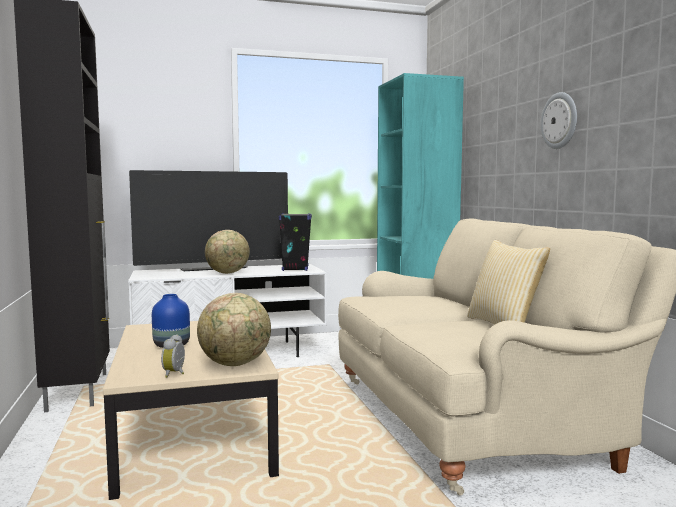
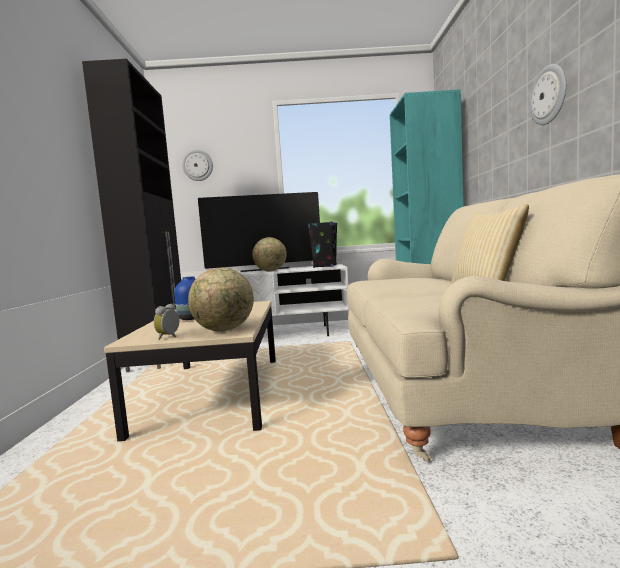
camera: 15 degrees right, 0 degrees up
(122, 121) = (197, 165): none -> wall clock

